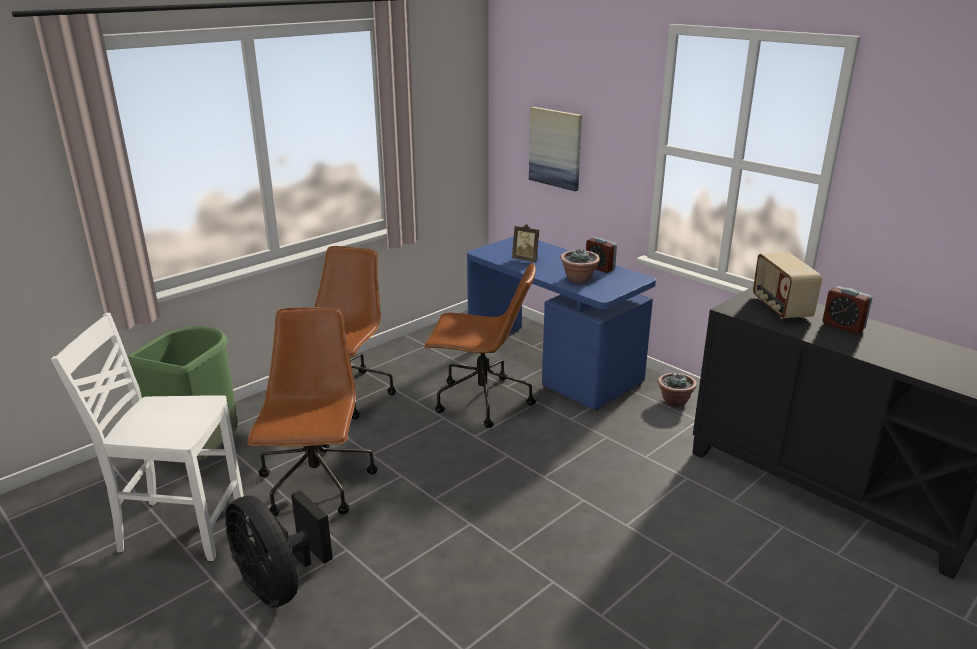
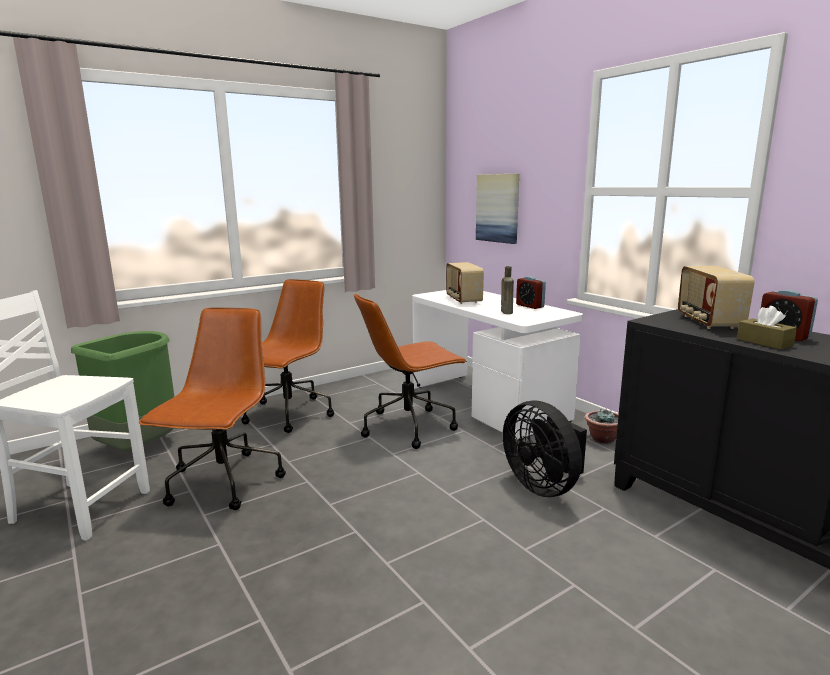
camera: 10 degrees right, 10 degrees down
(279, 584) = (134, 570): black fan -> black fan (544, 486)
(481, 401) = (410, 426): brown office chair -> brown office chair turned 135 degrees clockwise
(526, 259) = (463, 300): picture frame -> radio
(553, 366) = (488, 404): blue desk -> white desk
(579, 279) = (506, 312): potted plant -> brown bottle
(828, 337) = (764, 342): none -> brown tissue box

